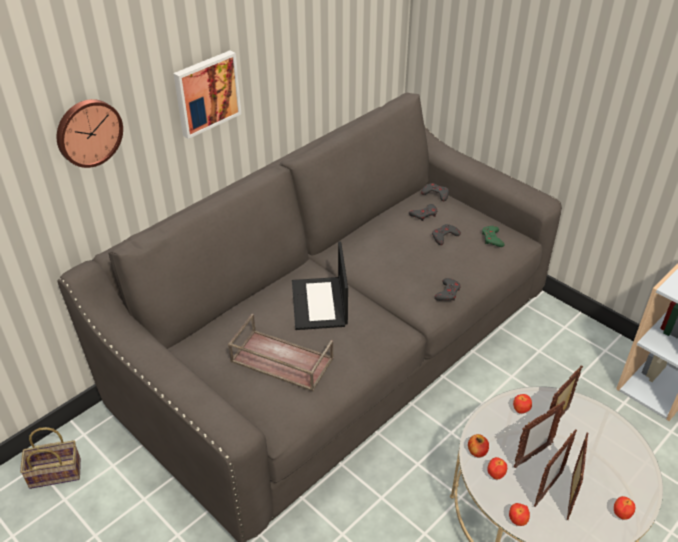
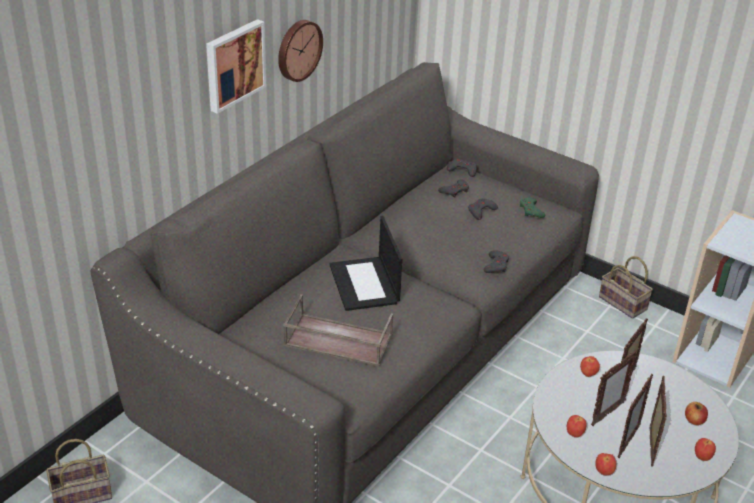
camera: 10 degrees left, 5 degrees down
(88, 132) = (128, 106): wall clock -> wall clock (298, 49)
(477, 451) = (552, 415): apple -> apple (694, 420)
(579, 325) = (624, 303): none -> basket

